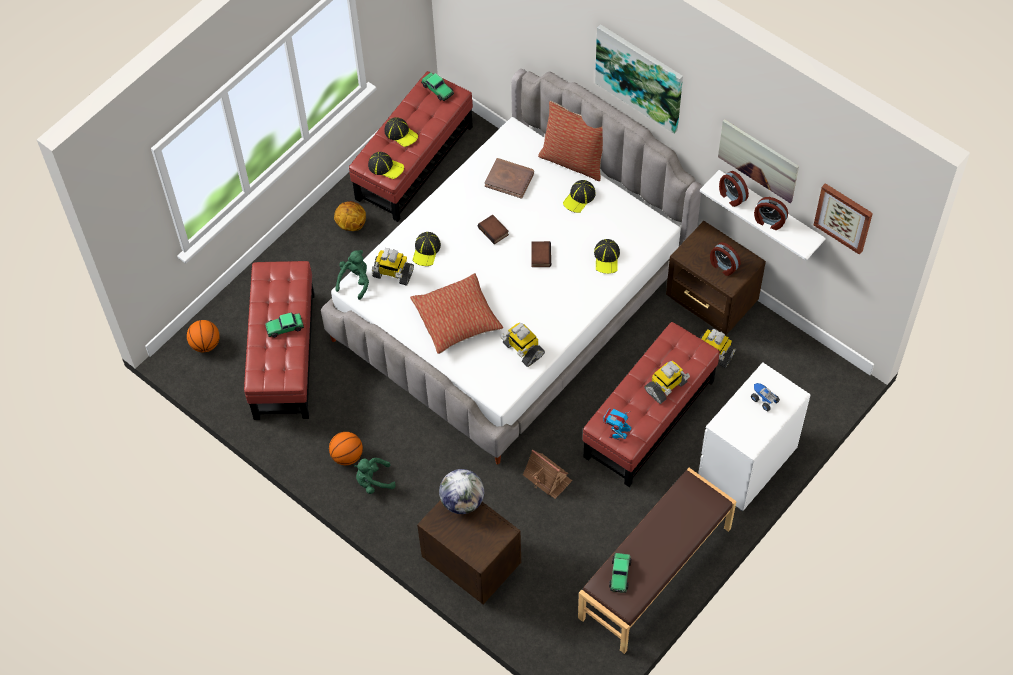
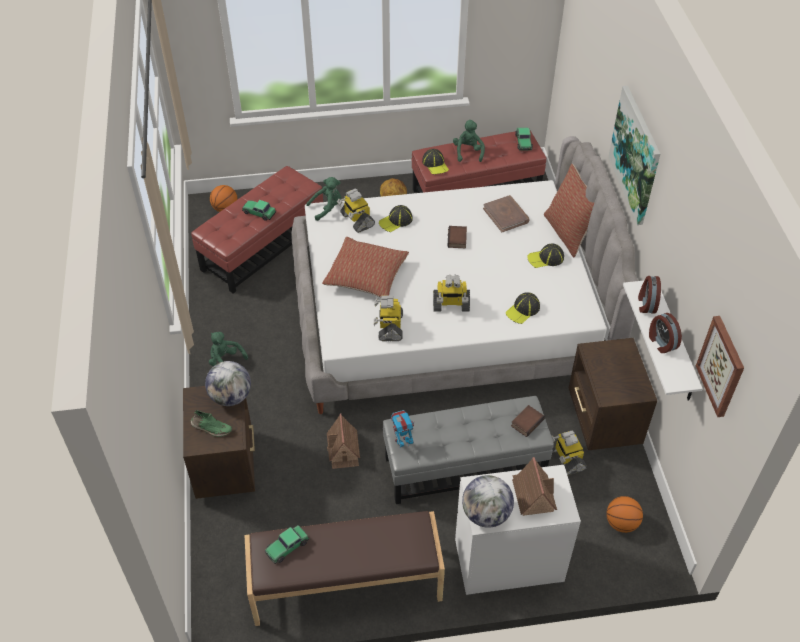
camera: 40 degrees right, 10 degrees down
(347, 456) = (228, 333): basketball -> basketball (621, 523)
(401, 133) = (468, 152): cap -> green plush toy
(476, 536) = (211, 428): none -> green shoe
(540, 255) = (473, 276): book -> book (526, 422)
(648, 418) = (464, 466): red ottoman -> grey ottoman
(666, 387) = (479, 438): toy robot -> toy robot (450, 305)
(723, 266) = (615, 379): alarm clock -> none
(748, 438) = (486, 514): none -> globe
(758, 160) = (682, 273): picture -> none
(764, 400) = (533, 494): toy truck -> toy house

